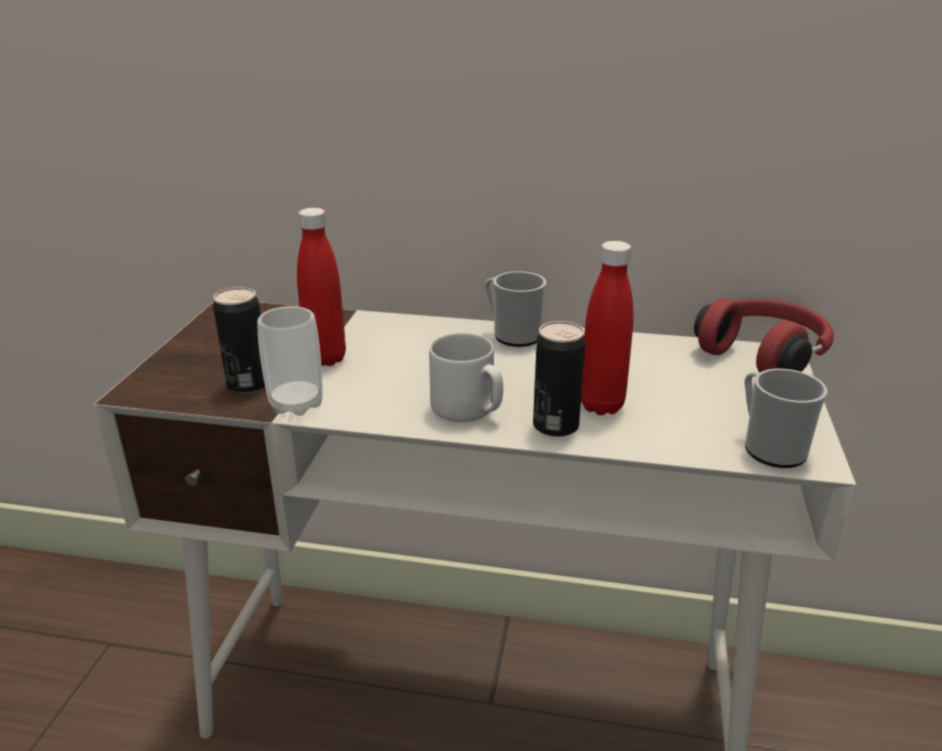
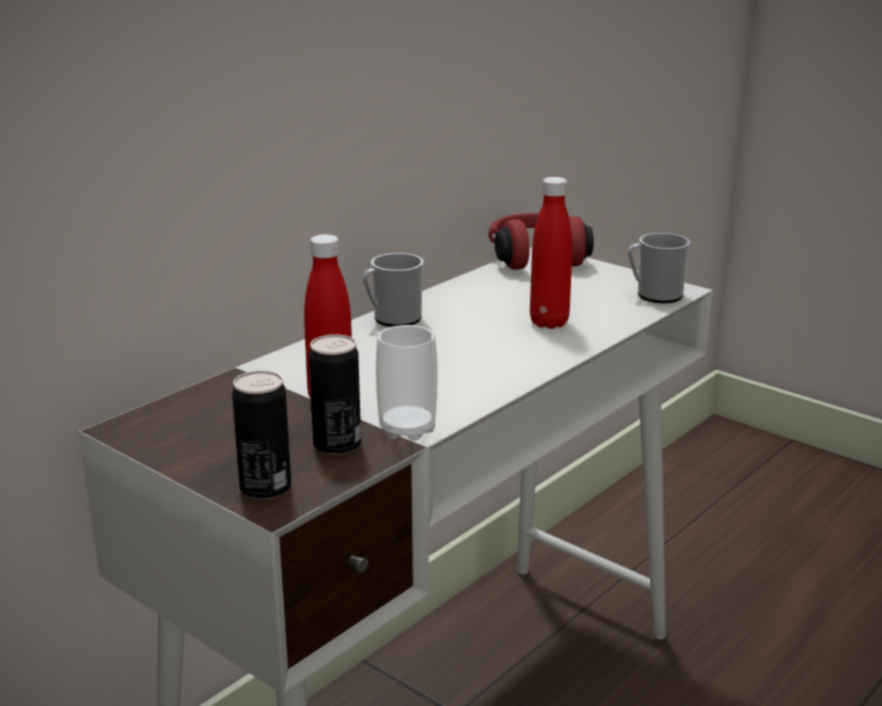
camera: 60 degrees left, 5 degrees down
(468, 410) = (502, 366): grey mug -> none
(555, 426) = (561, 344): can -> can (265, 488)

